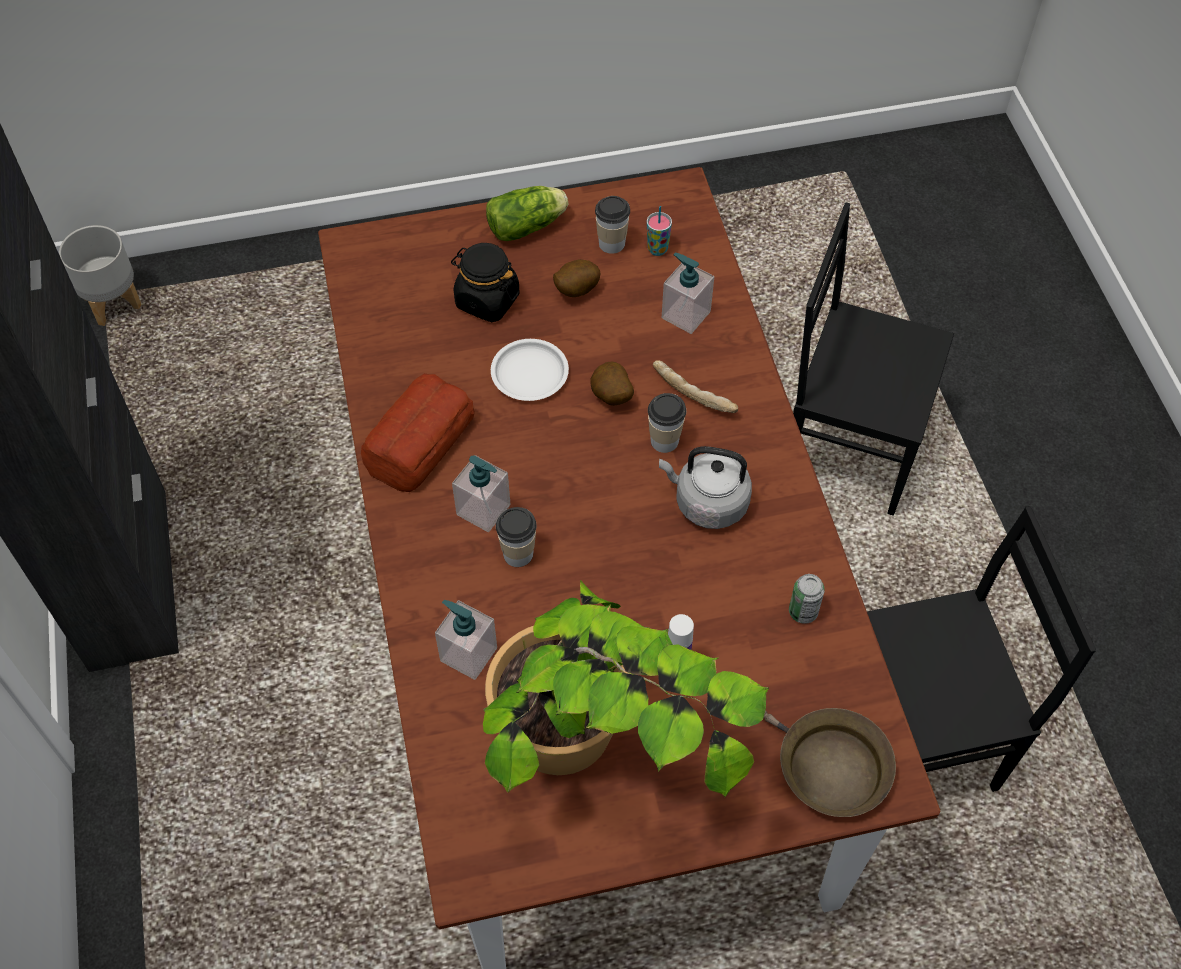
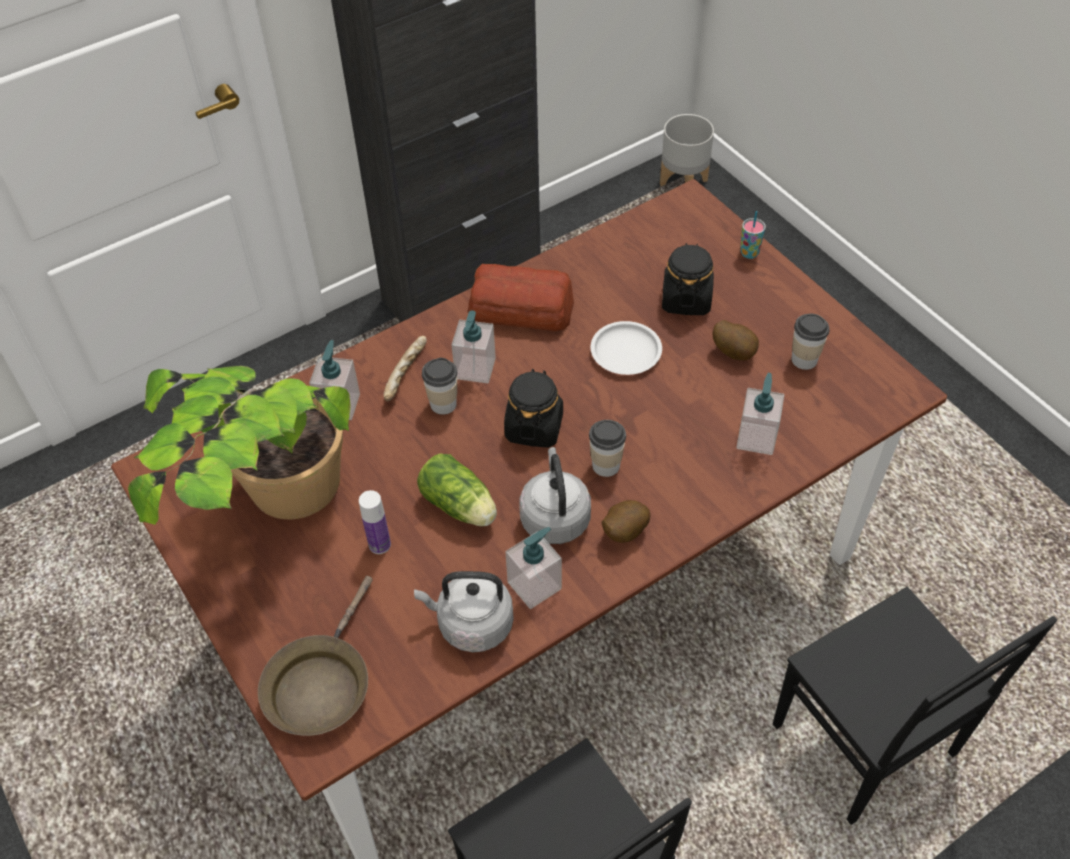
camera: 70 degrees right, 5 degrees down
(529, 226) = (785, 298): lettuce -> lettuce (461, 507)
(588, 483) = (534, 427): none -> black jar
(611, 397) = (631, 413): potato -> potato (623, 532)
(657, 249) = (820, 394): cup -> cup (749, 253)
(694, 393) = (670, 471): bread -> bread (407, 374)
(779, 545) = (534, 585): none -> soap dispenser
(803, 612) = (471, 624): can -> grey kettle
(851, 447) = (863, 744): black chair -> black chair turned 150 degrees clockwise

